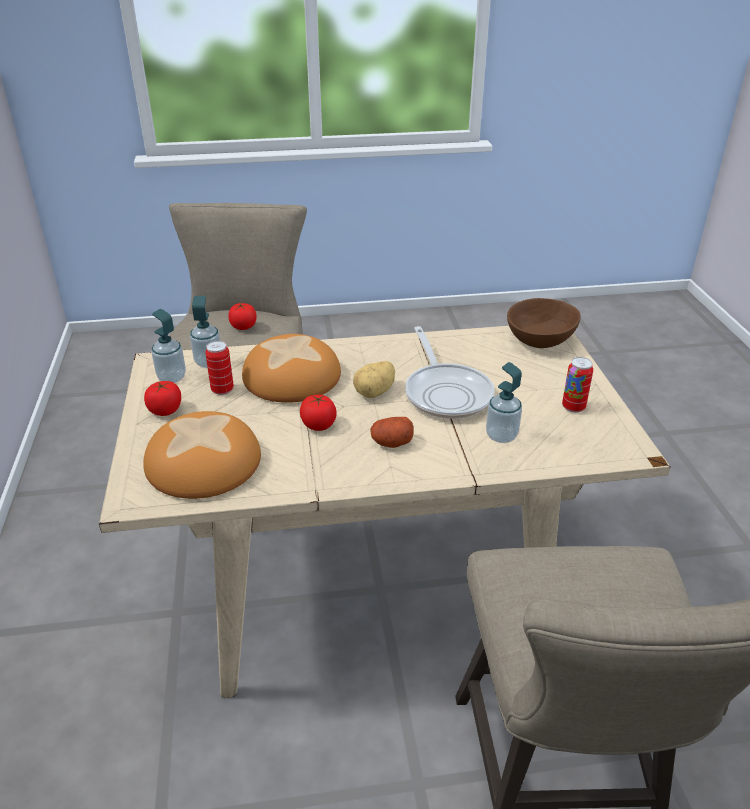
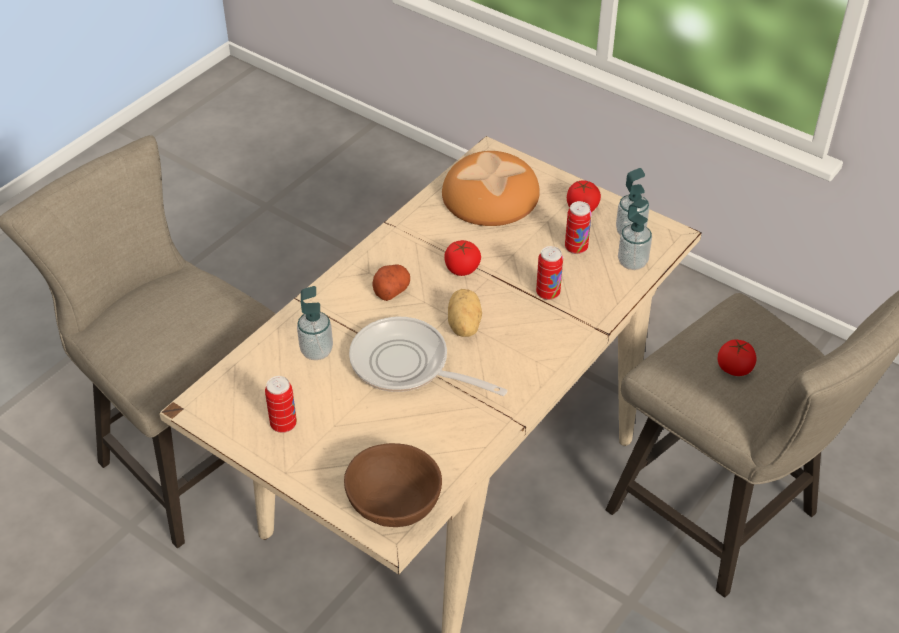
camera: 135 degrees right, 10 degrees up
(291, 377) = (548, 293): bread -> can

